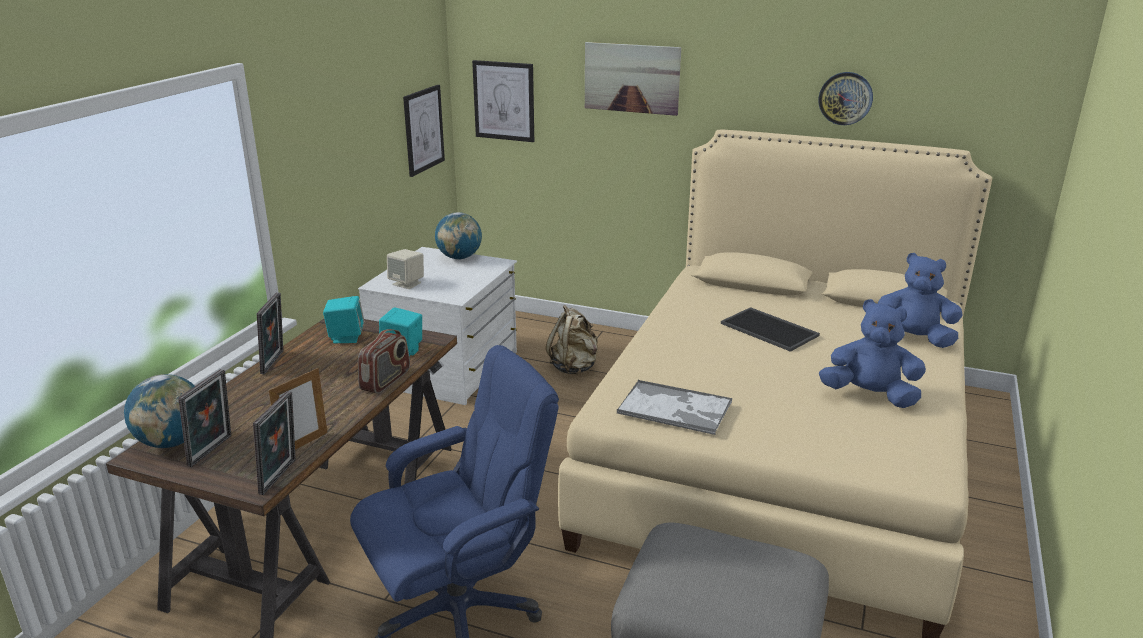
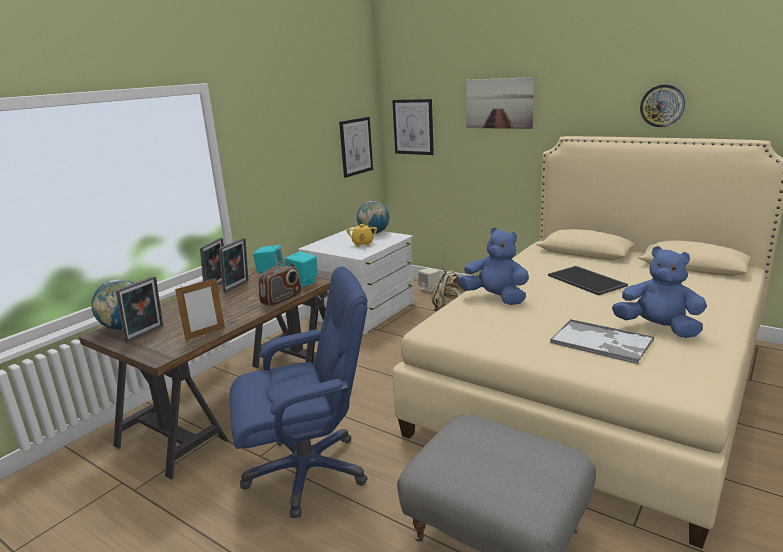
camera: 15 degrees right, 5 degrees down
(281, 477) = (178, 352): picture frame -> picture frame (237, 286)
(407, 283) = (331, 246): beige speaker -> beige speaker (429, 289)
(451, 277) = (362, 244): none -> yellow teapot
(675, 408) = (487, 328): tray -> tray (602, 342)
(912, 338) = (710, 291): blue plush toy -> blue plush toy (495, 298)

